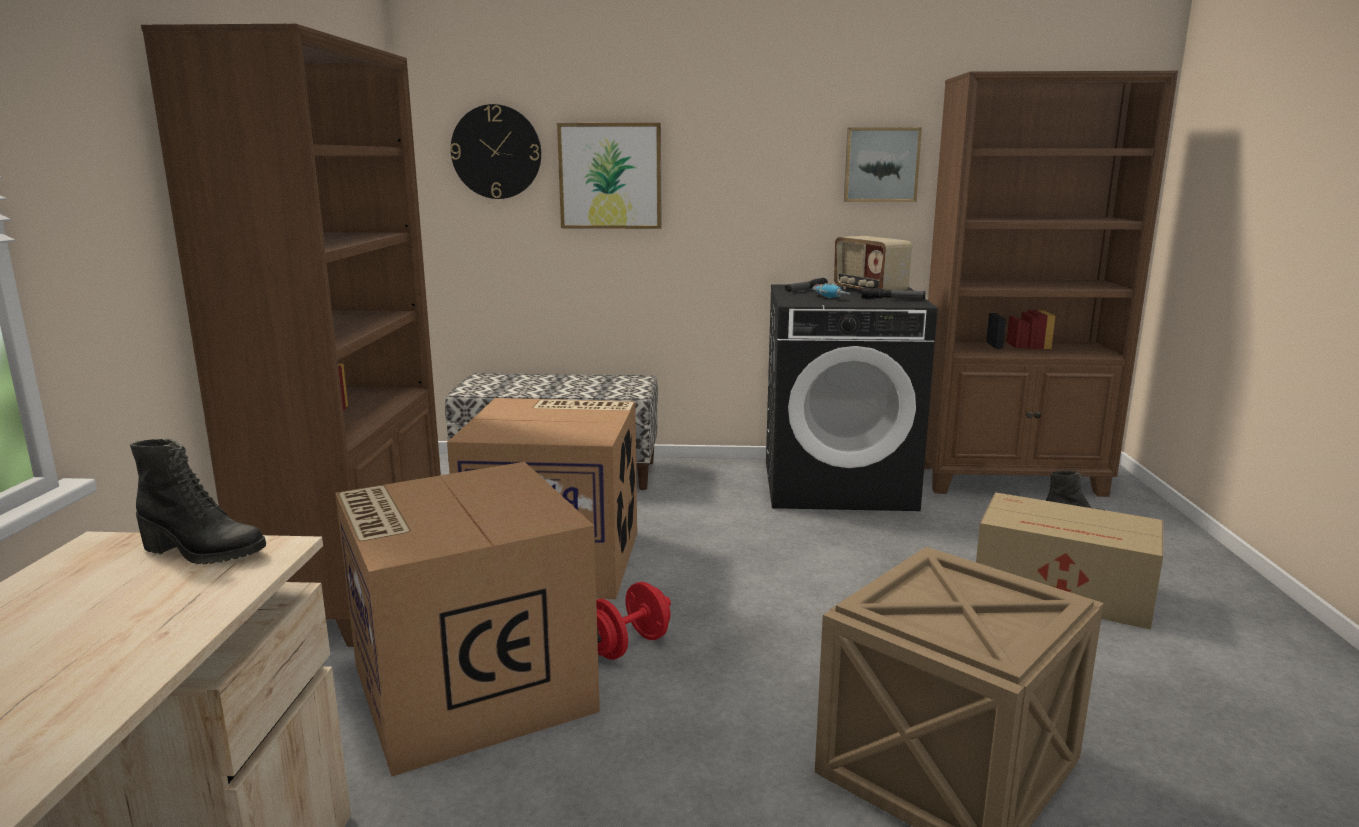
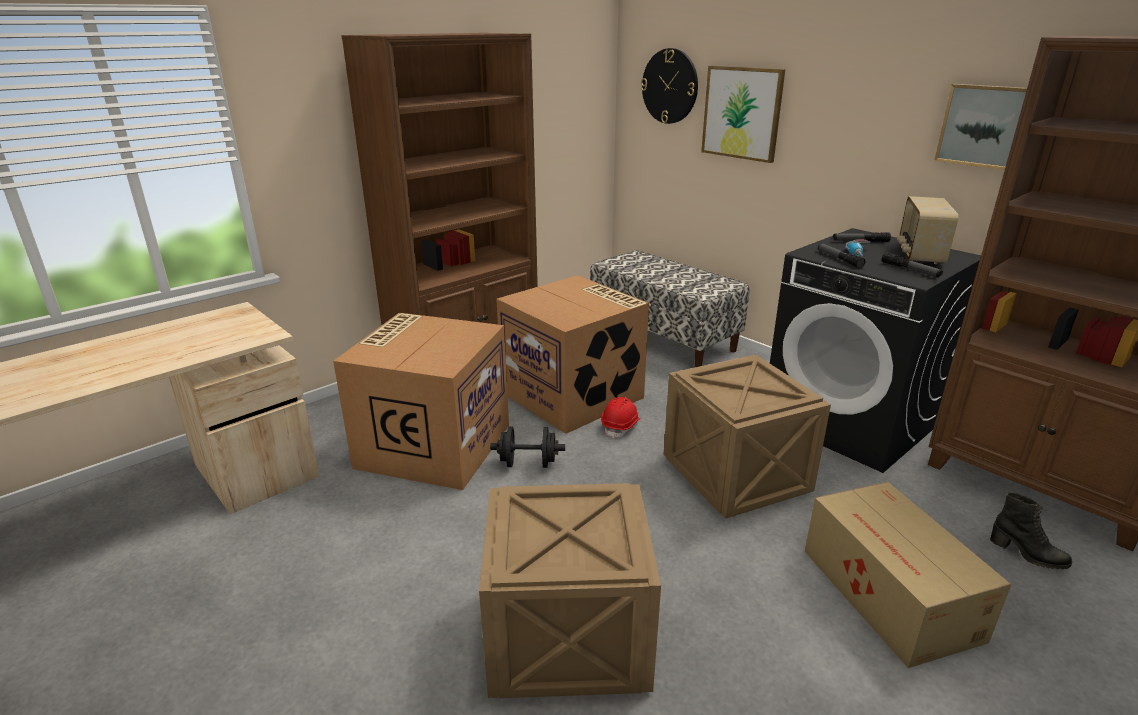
camera: 45 degrees right, 10 degrees up
(203, 553) = (251, 327): black boot -> none
(627, 646) = (528, 463): red dumbbell -> black dumbbell
(660, 567) = (621, 426): none -> red hard hat
(828, 302) = (839, 259): none -> flashlight
(832, 561) = (736, 475): none -> crate

